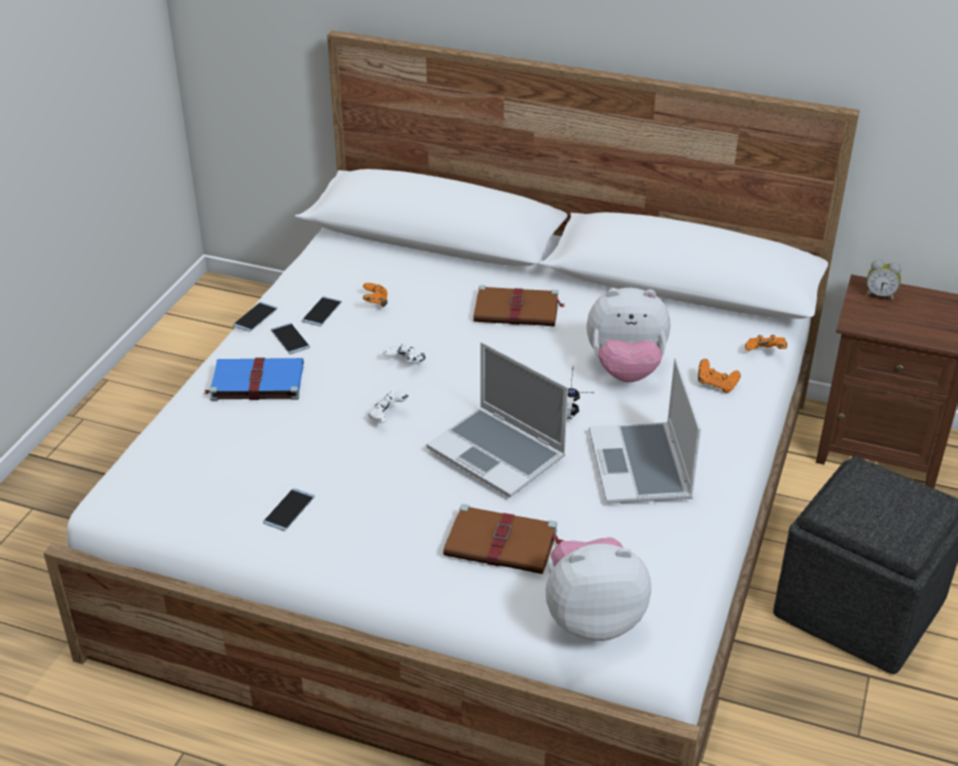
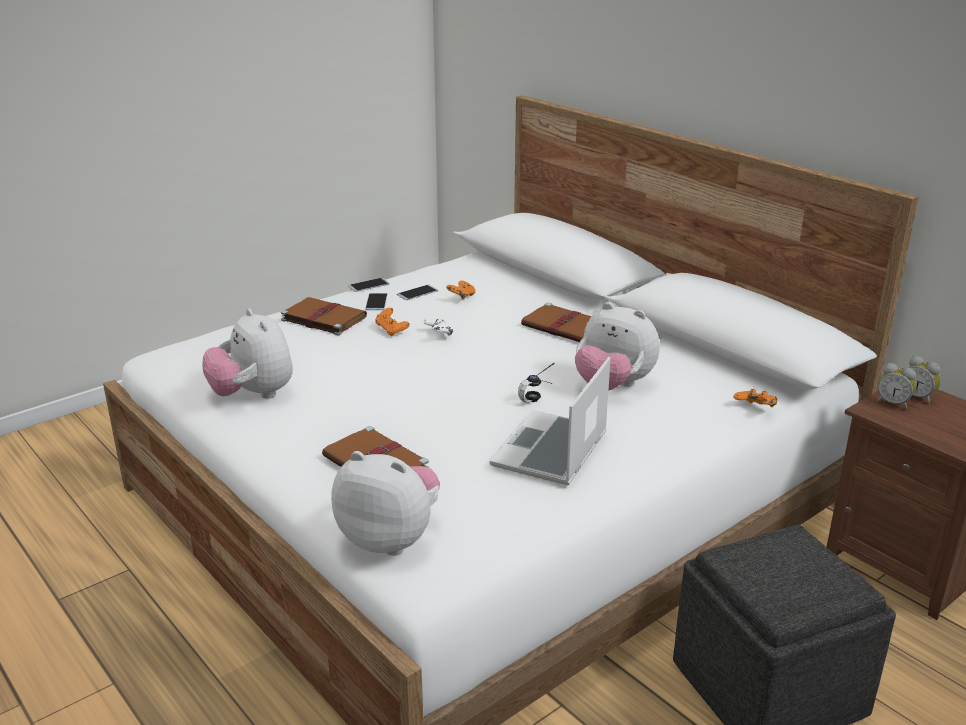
camera: 30 degrees right, 10 degrees down
(255, 382) = (322, 318): blue book -> brown book
(289, 510) = (253, 395): phone -> plush toy
(387, 416) = (386, 360): white game controller -> none
(498, 453) = (443, 407): laptop -> none
(716, 385) = (684, 417): orange game controller -> orange game controller (392, 330)
(867, 309) = (893, 403): none -> alarm clock

